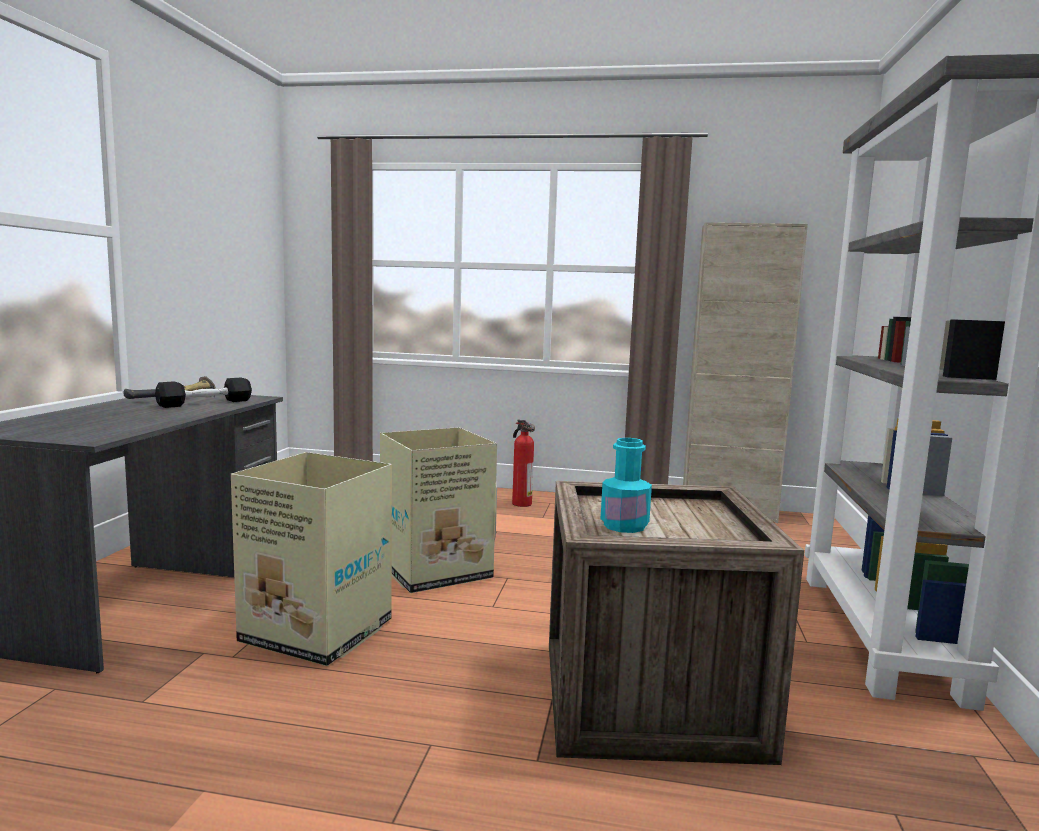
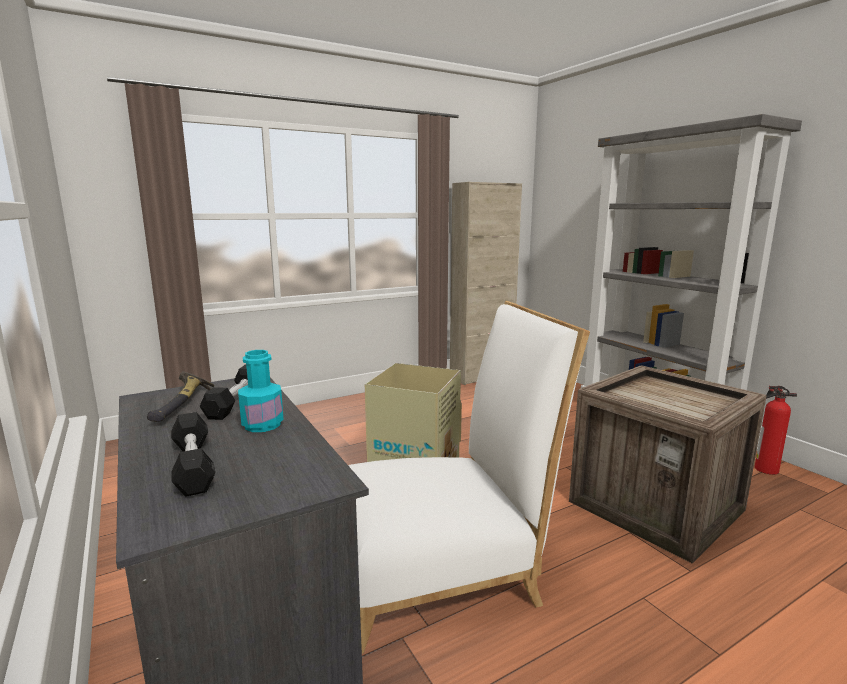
camera: 40 degrees left, 5 degrees up
(76, 418) = (193, 465): none -> black dumbbell
(319, 632) = (442, 568): cardboard box -> white chair
(521, 503) = (363, 408): fire extinguisher -> fire extinguisher (764, 469)
(624, 526) = (673, 408): turquoise bottle -> turquoise bottle (262, 424)

